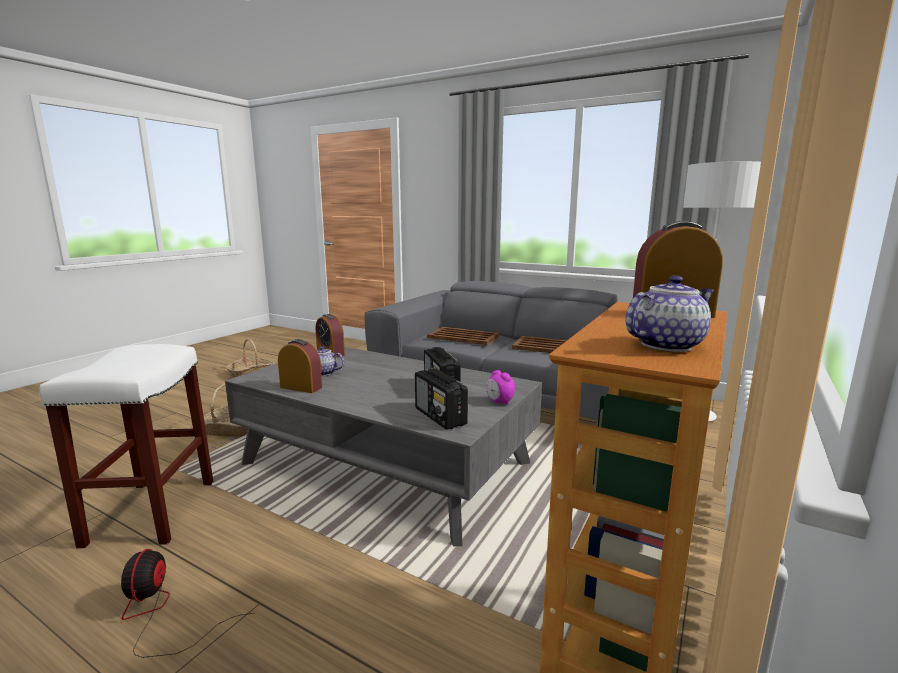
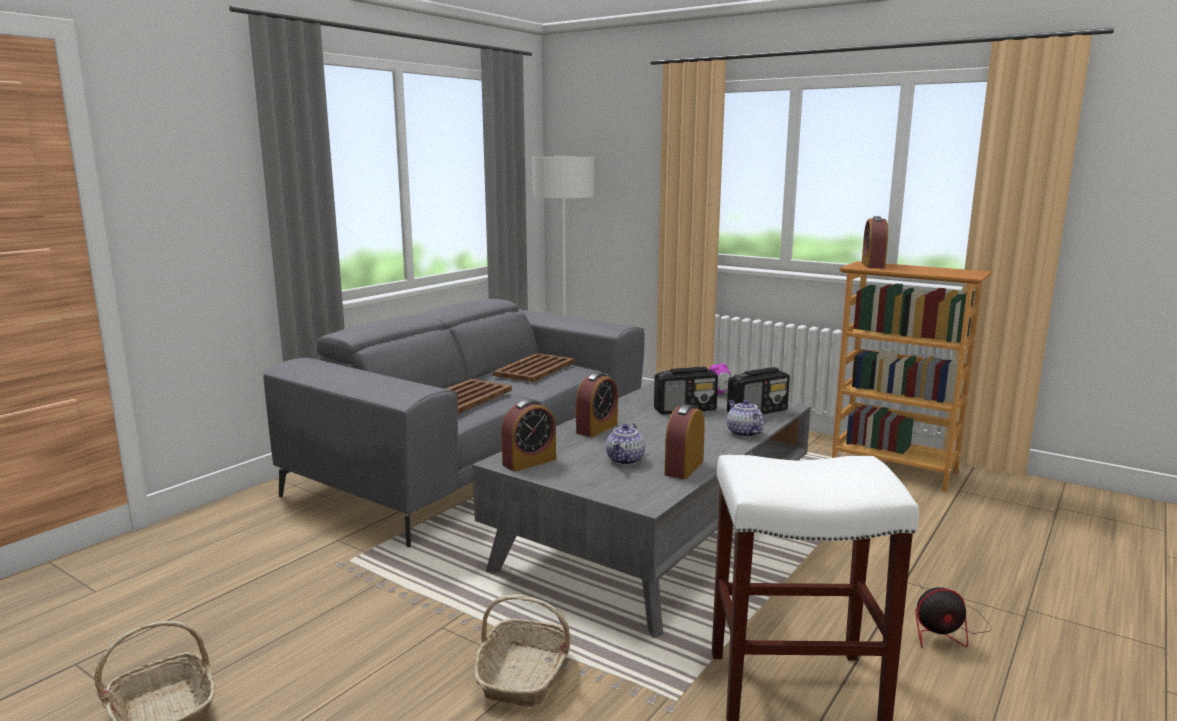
camera: 85 degrees left, 0 degrees up
(391, 365) = (597, 428): none -> alarm clock
(665, 345) = (947, 270): teapot -> teapot (743, 433)

